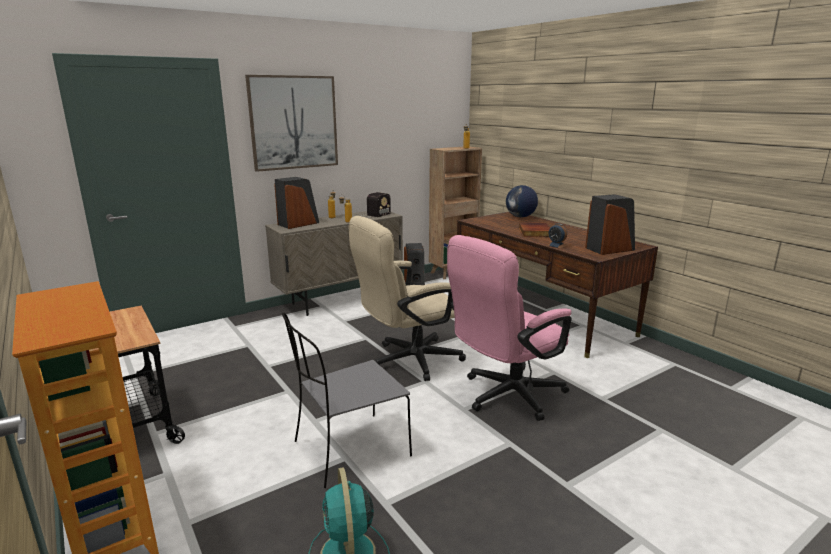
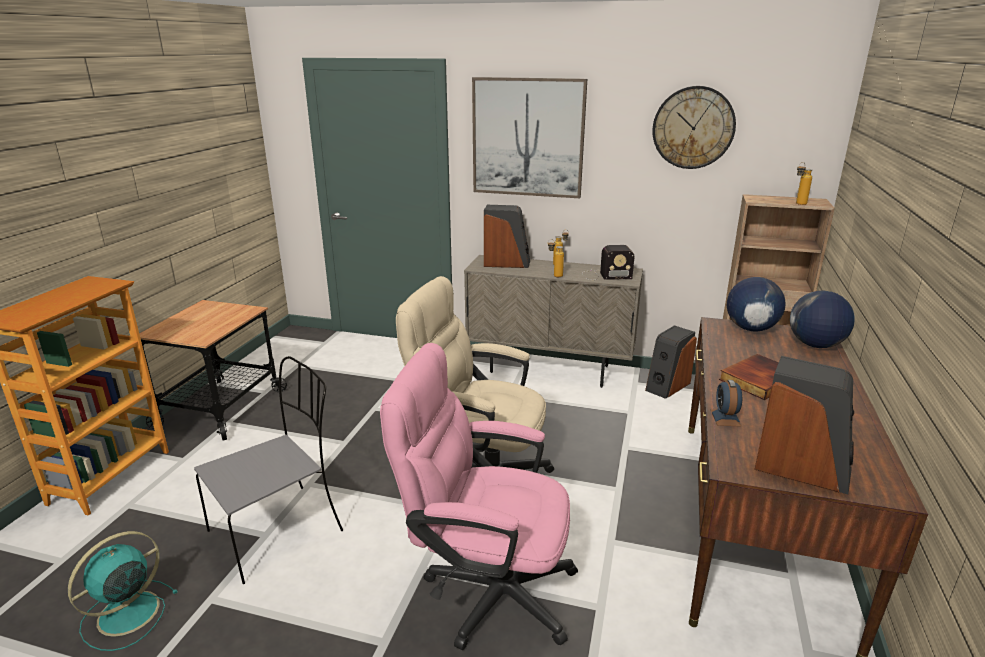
camera: 50 degrees right, 5 degrees up
(349, 450) = (279, 530): grey chair -> grey chair turned 120 degrees clockwise
(398, 108) = (693, 128): none -> wall clock
(486, 218) = (750, 329): none -> globe

